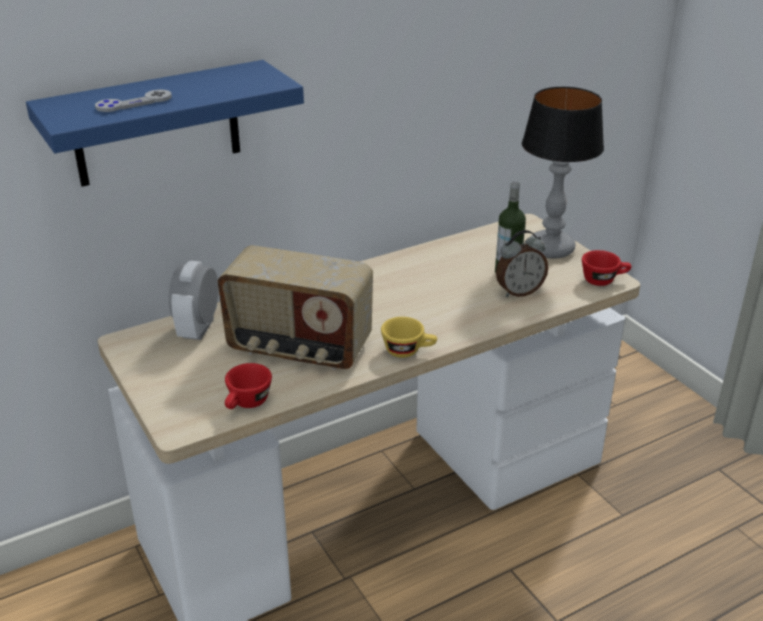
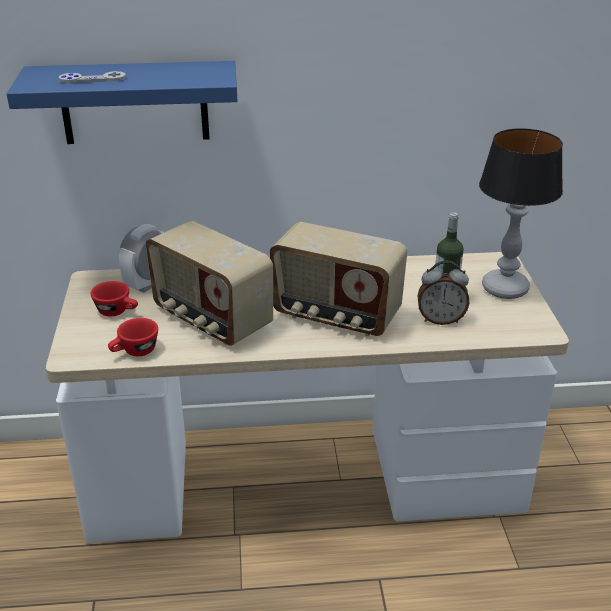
camera: 25 degrees right, 0 degrees up
(408, 351) = (298, 345): yellow cup -> none
(421, 313) = (336, 316): none -> radio
(604, 280) = (533, 329): red cup -> red cup (118, 311)

